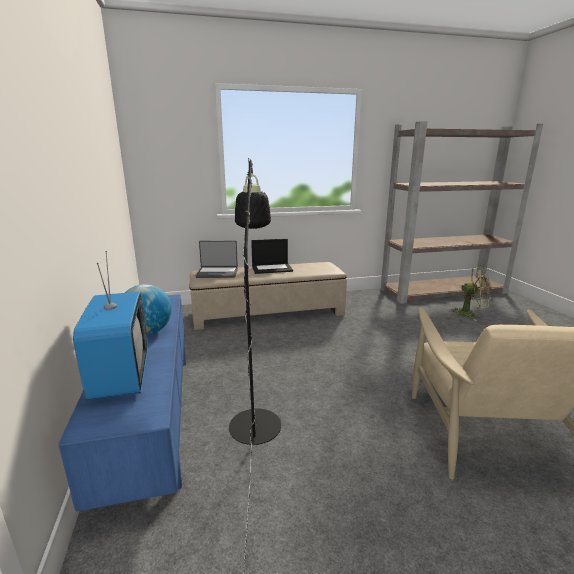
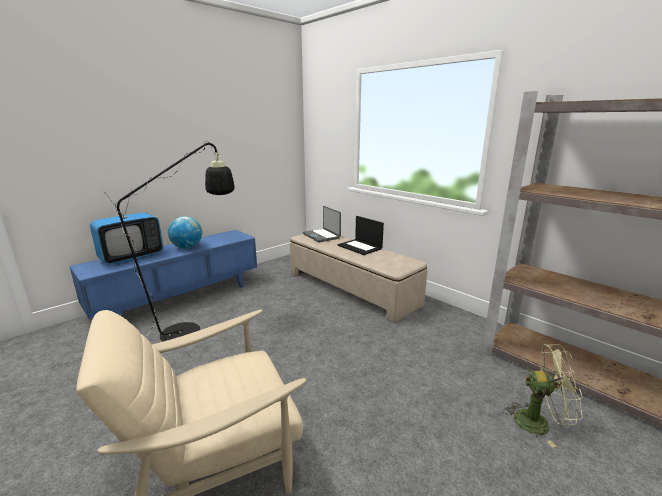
camera: 60 degrees right, 0 degrees up
(469, 314) = (539, 422): green fan -> green fan turned 60 degrees counterclockwise

